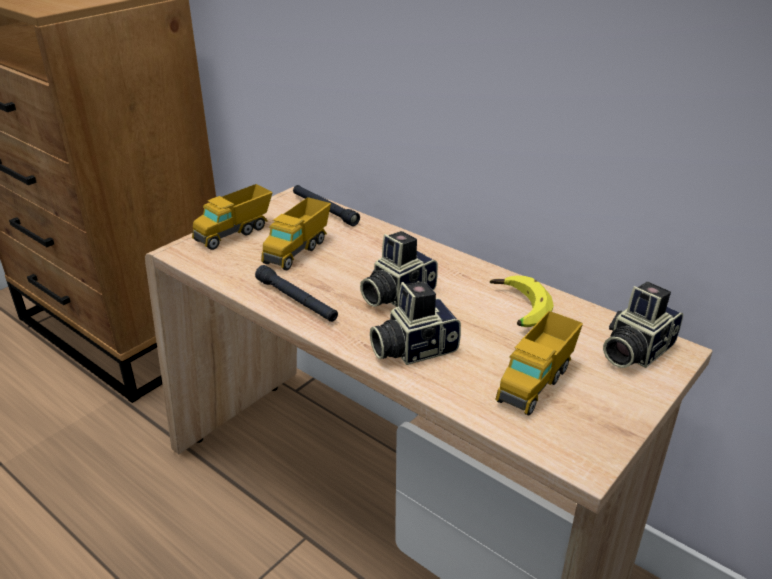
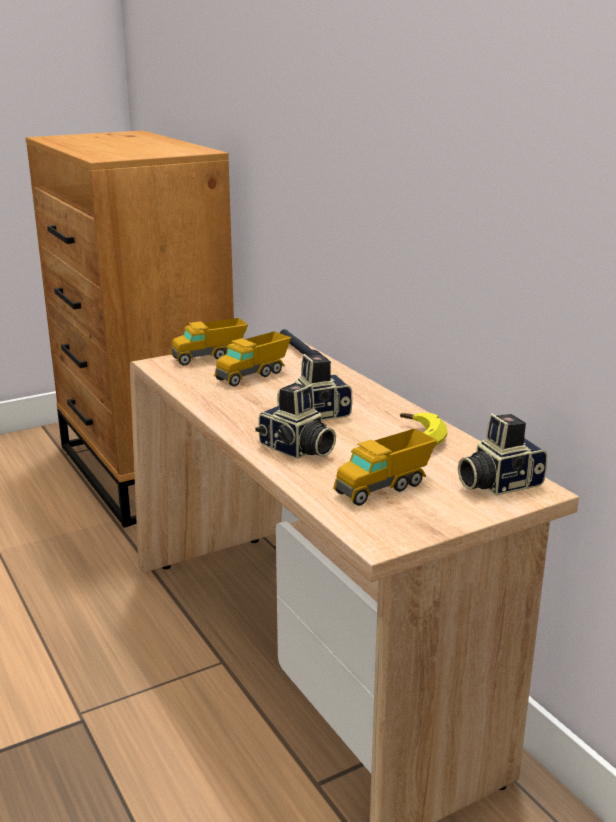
camera: 20 degrees right, 10 degrees down
(296, 300) = (225, 406): black flashlight -> none
(413, 348) = (296, 450): camera -> camera turned 135 degrees counterclockwise

